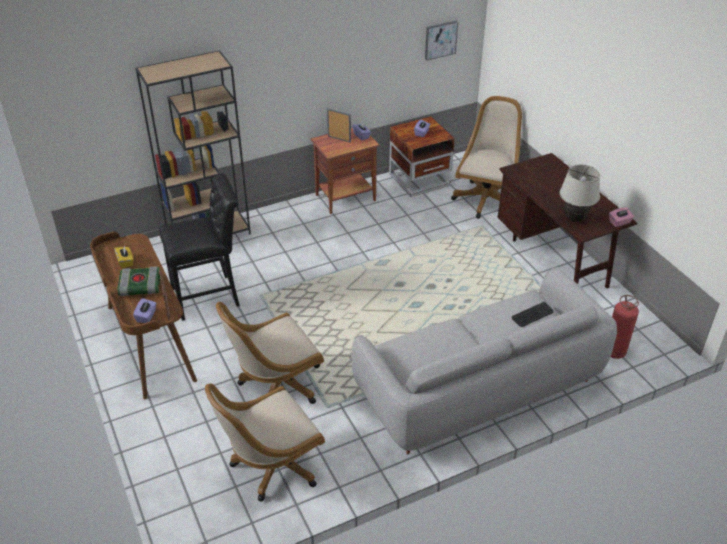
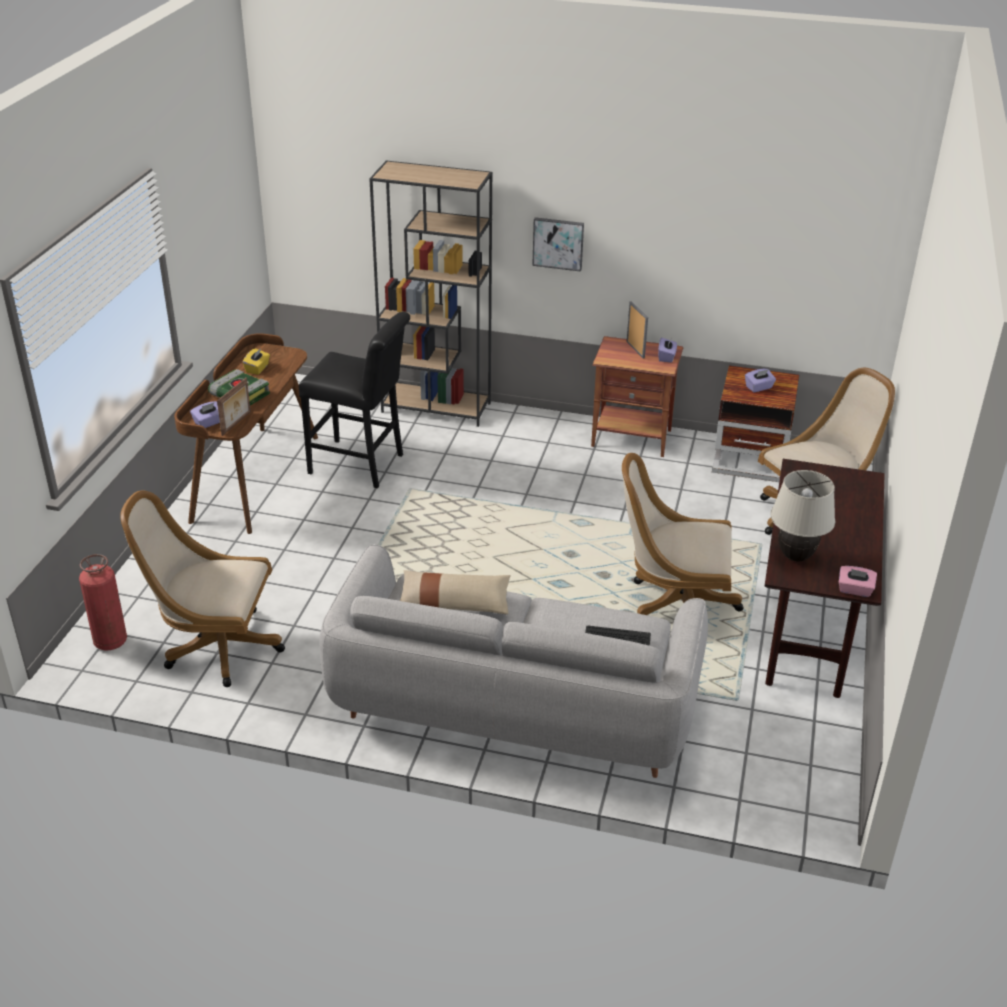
camera: 40 degrees right, 5 degrees down
(276, 386) = (313, 579): office chair -> office chair (674, 604)
(428, 345) = (454, 602): none -> beige pillow
(440, 39) = (830, 263): picture -> picture (558, 243)
(614, 352) = (739, 769): fire extinguisher -> fire extinguisher (110, 641)

